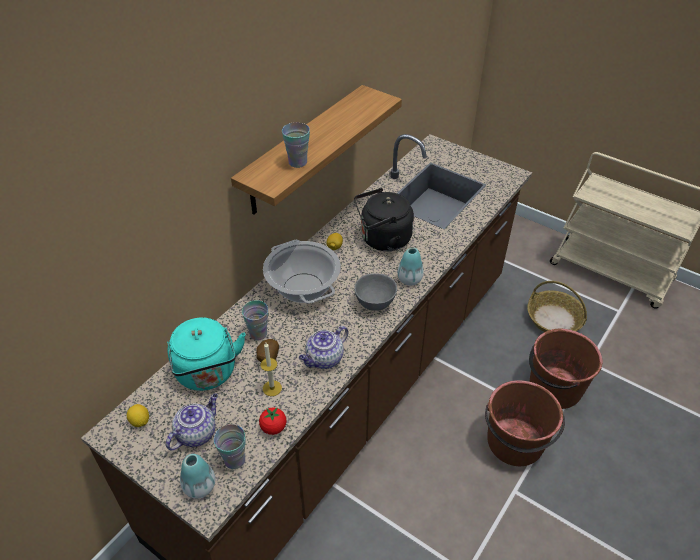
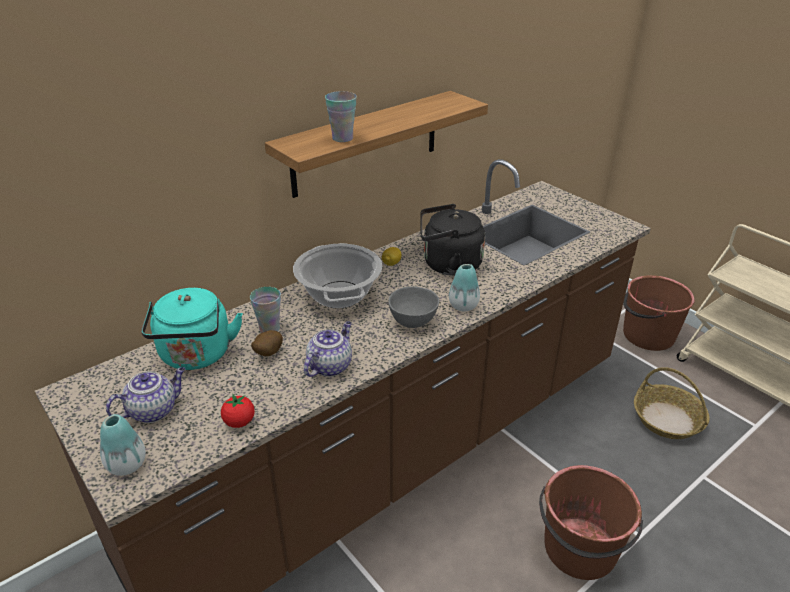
camera: 15 degrees right, 10 degrees down
(140, 421) = (102, 387): lemon -> none
(234, 460) = (179, 446): cup -> none
(272, 388) = (258, 383): candle -> none
(324, 359) = (330, 366): teapot -> teapot turned 150 degrees clockwise
(554, 388) = (648, 496): brown bucket -> brown bucket (647, 335)

